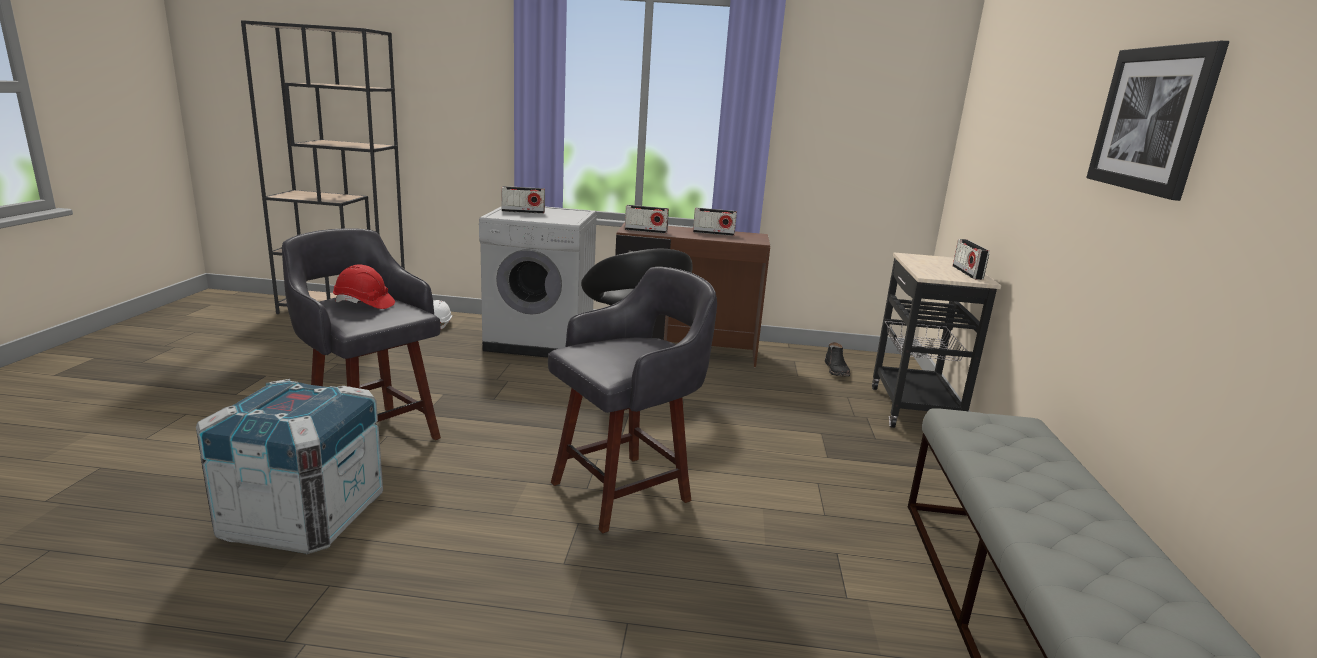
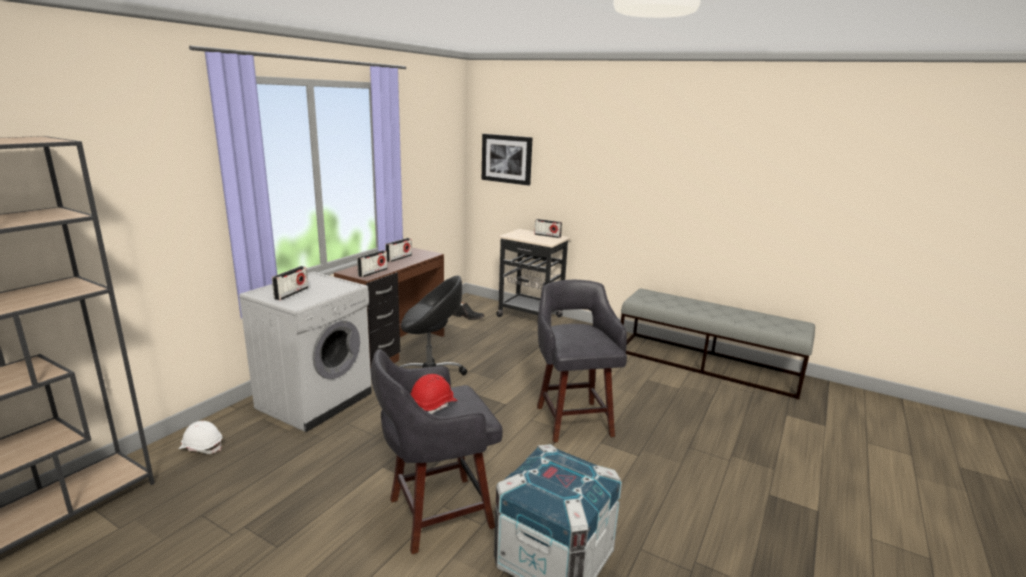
camera: 65 degrees left, 0 degrees up
(1152, 119) = (670, 159): picture -> picture (506, 159)

